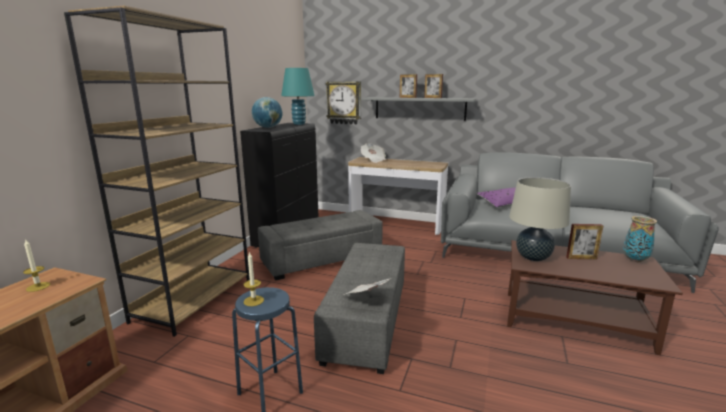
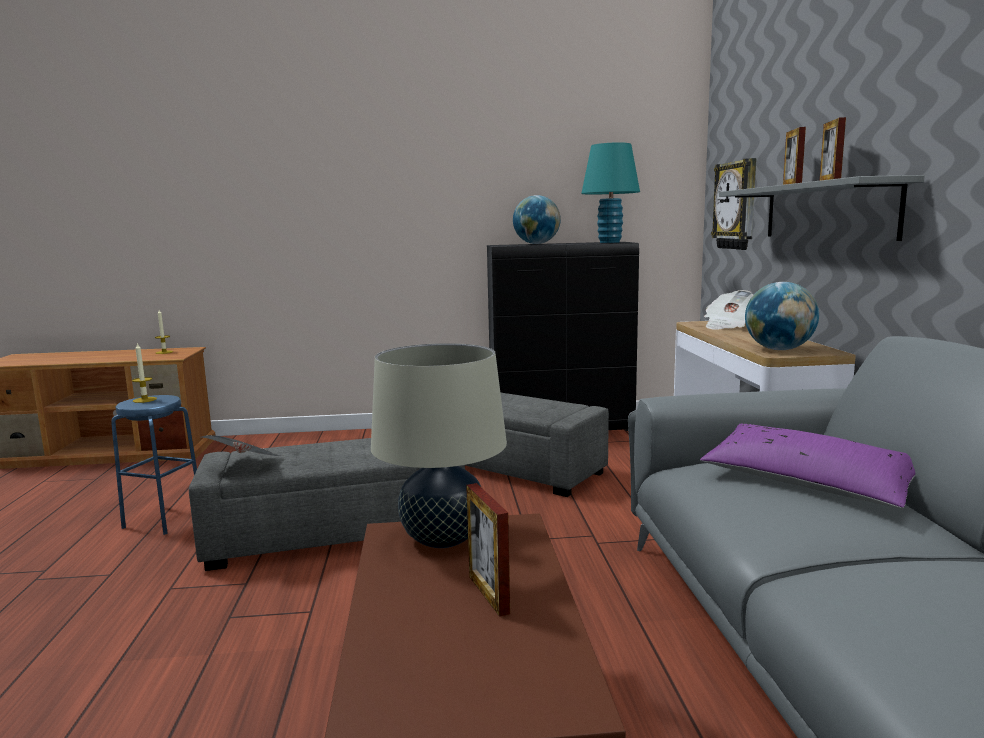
camera: 65 degrees right, 5 degrees down
(194, 299) = (333, 441): brown bookcase -> none
(430, 165) = (779, 349): none -> globe
(634, 260) = (550, 683): vase -> none

